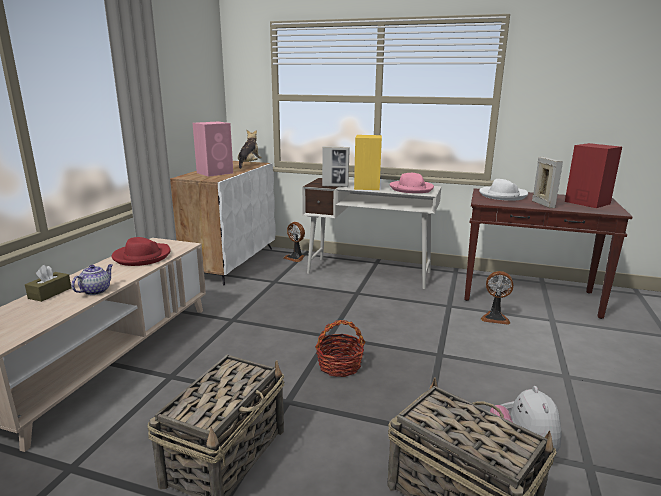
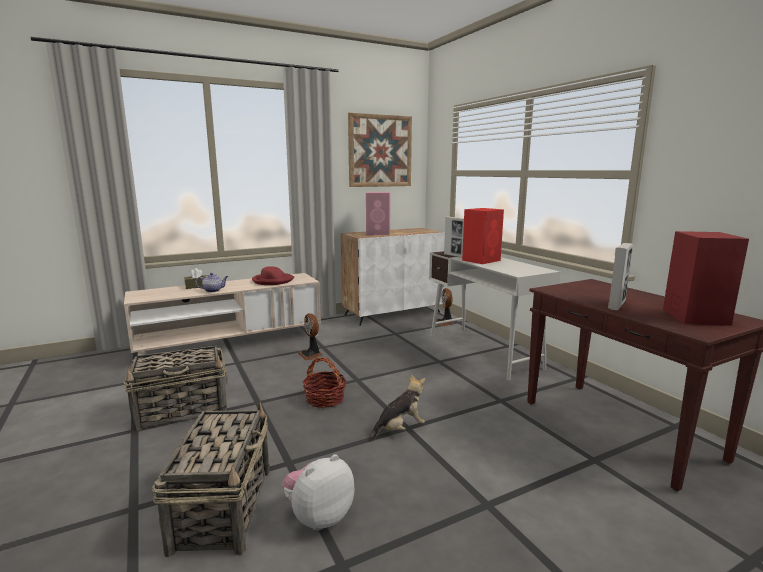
camera: 45 degrees right, 5 degrees down
(190, 70) = (380, 151): none -> picture
(249, 164) = (422, 231): plush toy -> plush toy (400, 429)
(367, 186) = (481, 260): yellow speaker -> red speaker
(411, 189) = (517, 268): pink hat -> none
(495, 318) = (527, 428): fan -> fan (311, 355)
(502, 195) = (599, 289): white hat -> none

